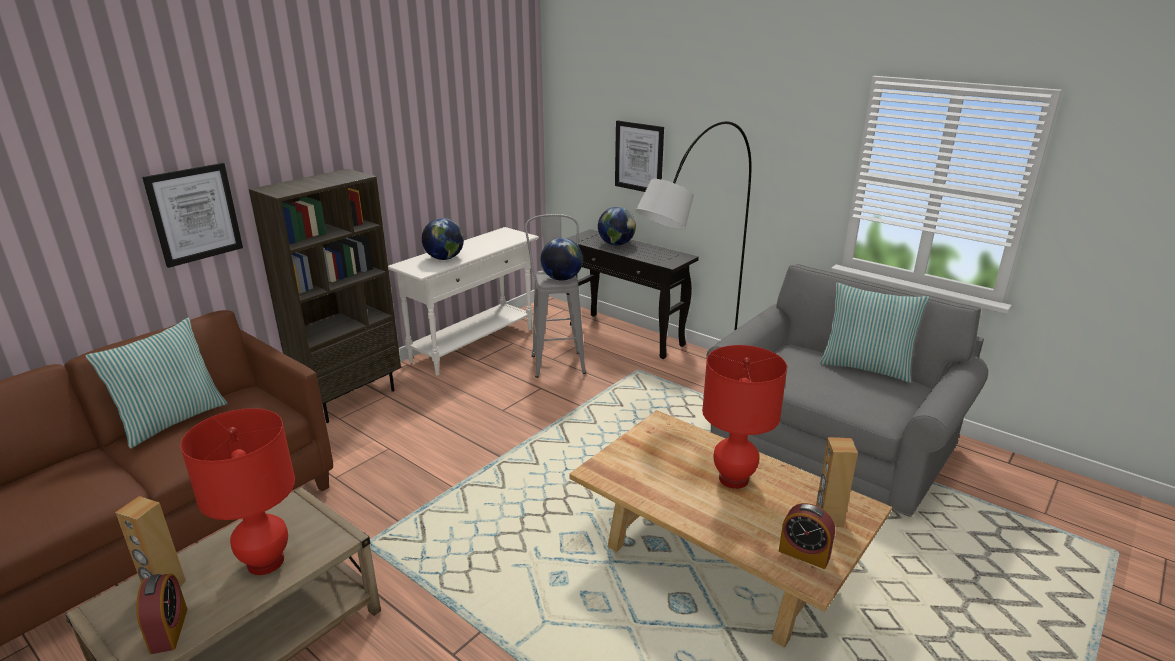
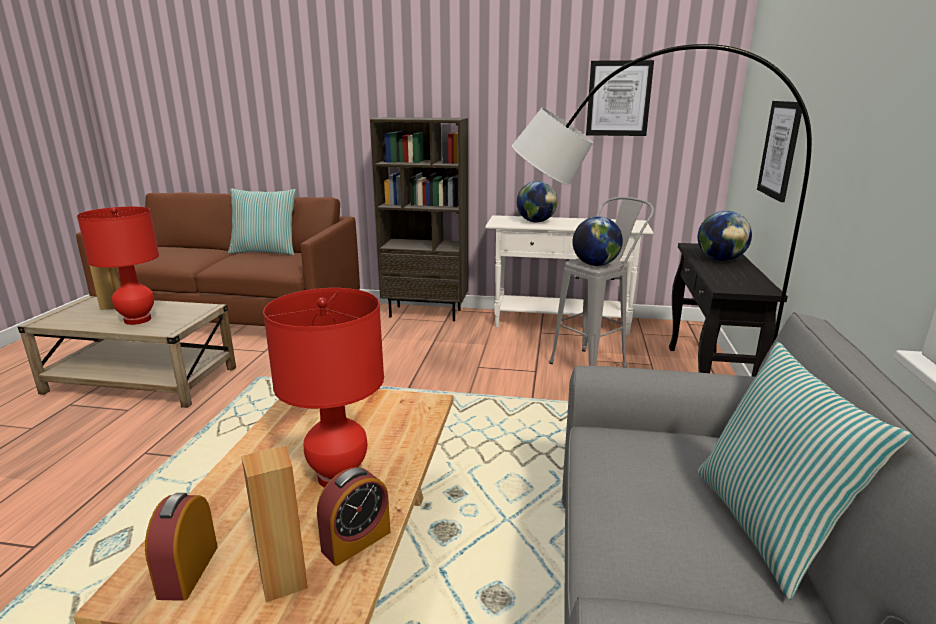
camera: 60 degrees right, 5 degrees down
(169, 630) = (70, 319): alarm clock -> alarm clock (356, 541)
(195, 214) = (345, 128): picture -> picture (618, 98)

